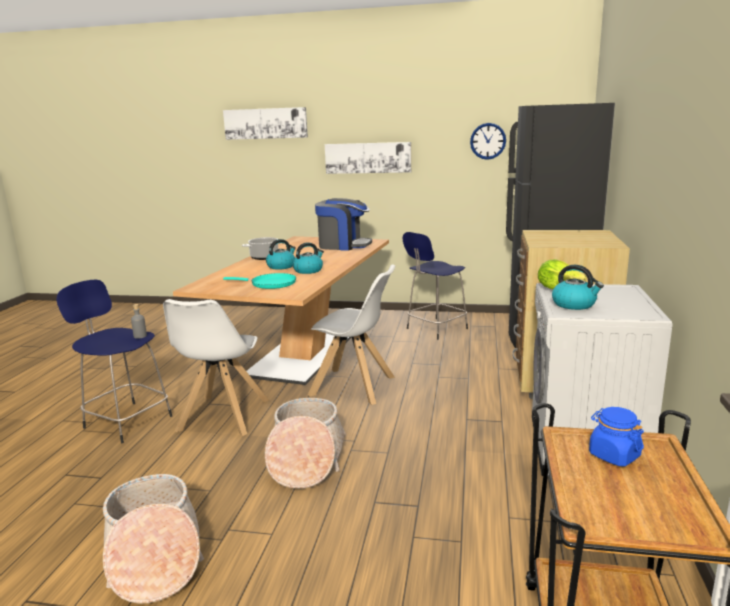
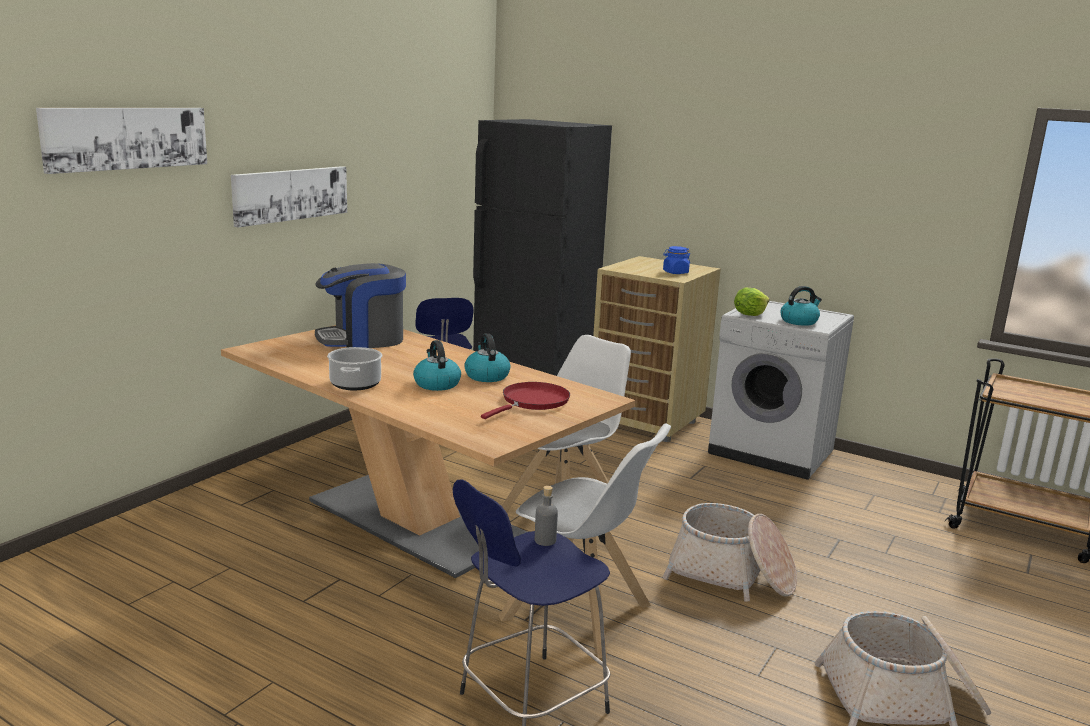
camera: 70 degrees left, 0 degrees up
(270, 284) = (532, 402): turquoise frying pan -> red frying pan
(343, 245) = (362, 339): coffee machine -> coffee machine turned 150 degrees counterclockwise
(488, 141) = (416, 162): wall clock -> none
(614, 455) = (1018, 392): blue jar -> blue jar (675, 272)

